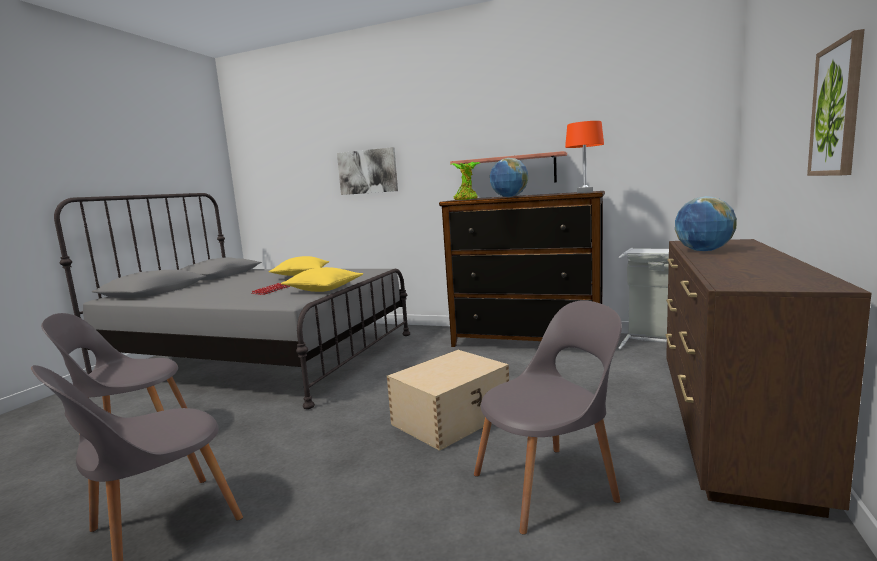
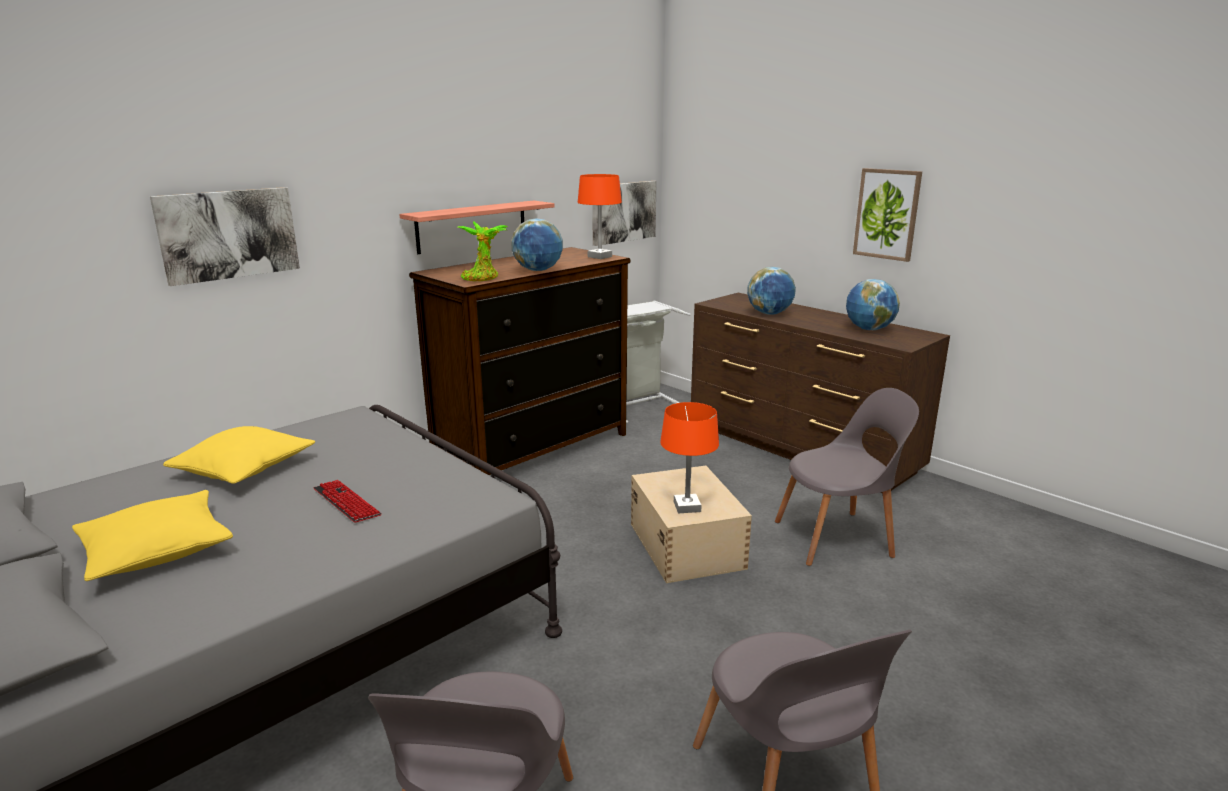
camera: 65 degrees left, 10 degrees up
(324, 289) = (436, 467): yellow pillow -> yellow pillow (157, 551)
(425, 373) = (687, 507): none -> orange table lamp
(548, 485) = (838, 538): grey chair -> grey chair turned 75 degrees clockwise
(675, 162) = (623, 212): none -> picture
(759, 271) = (869, 329): none -> globe

